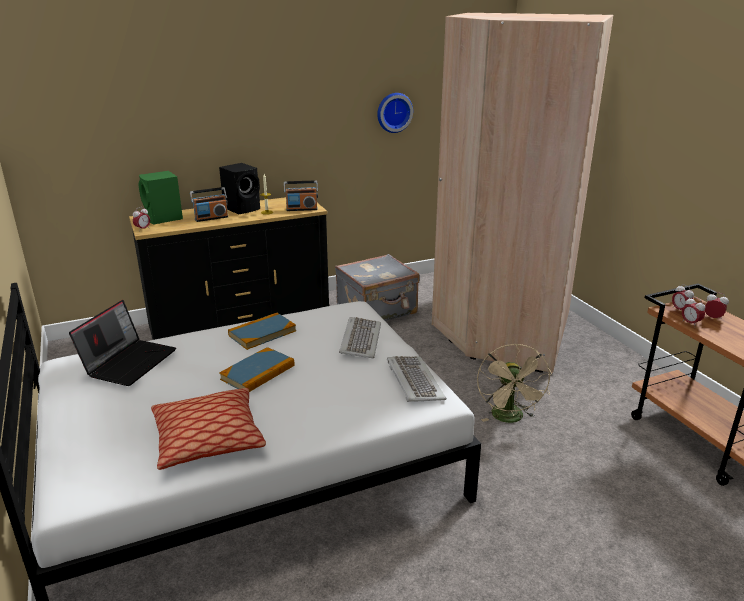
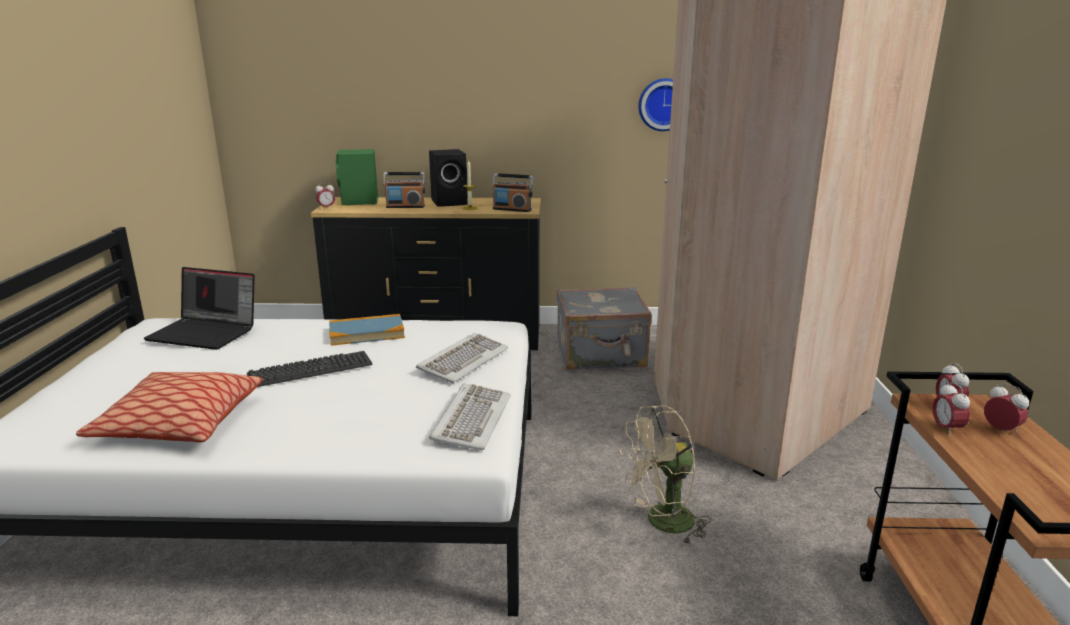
camera: 25 degrees right, 5 degrees down
(129, 361) = (206, 332): laptop -> laptop turned 60 degrees clockwise
(258, 373) = (310, 370): book -> keyboard
(510, 418) = (662, 523): beige fan -> beige fan turned 45 degrees clockwise

